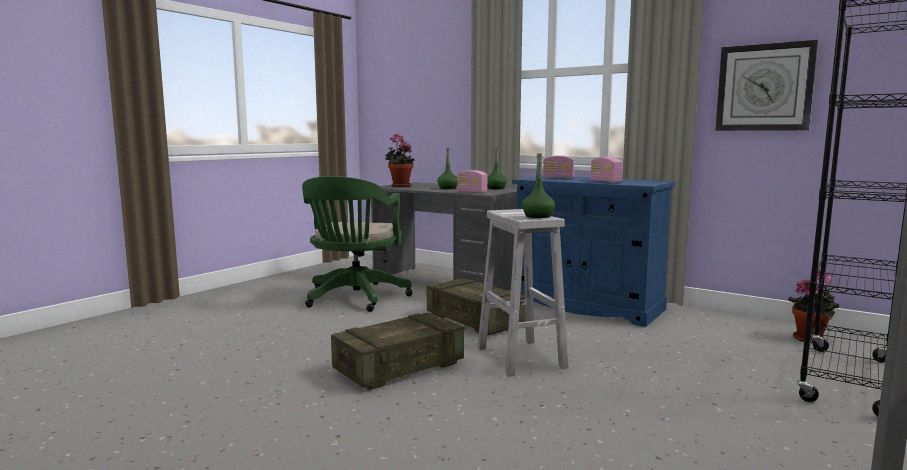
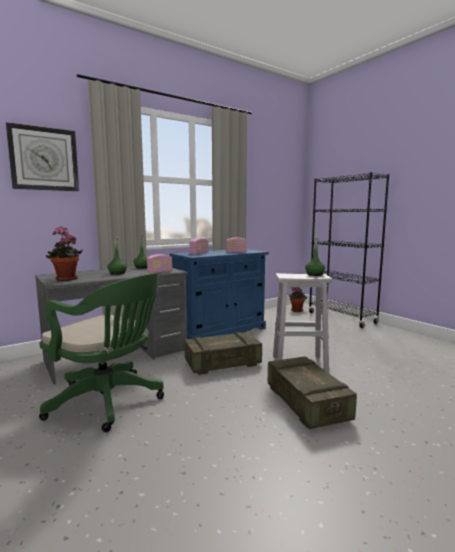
camera: 70 degrees left, 0 degrees up
(764, 87) = (262, 200): wall clock -> wall clock (44, 159)

